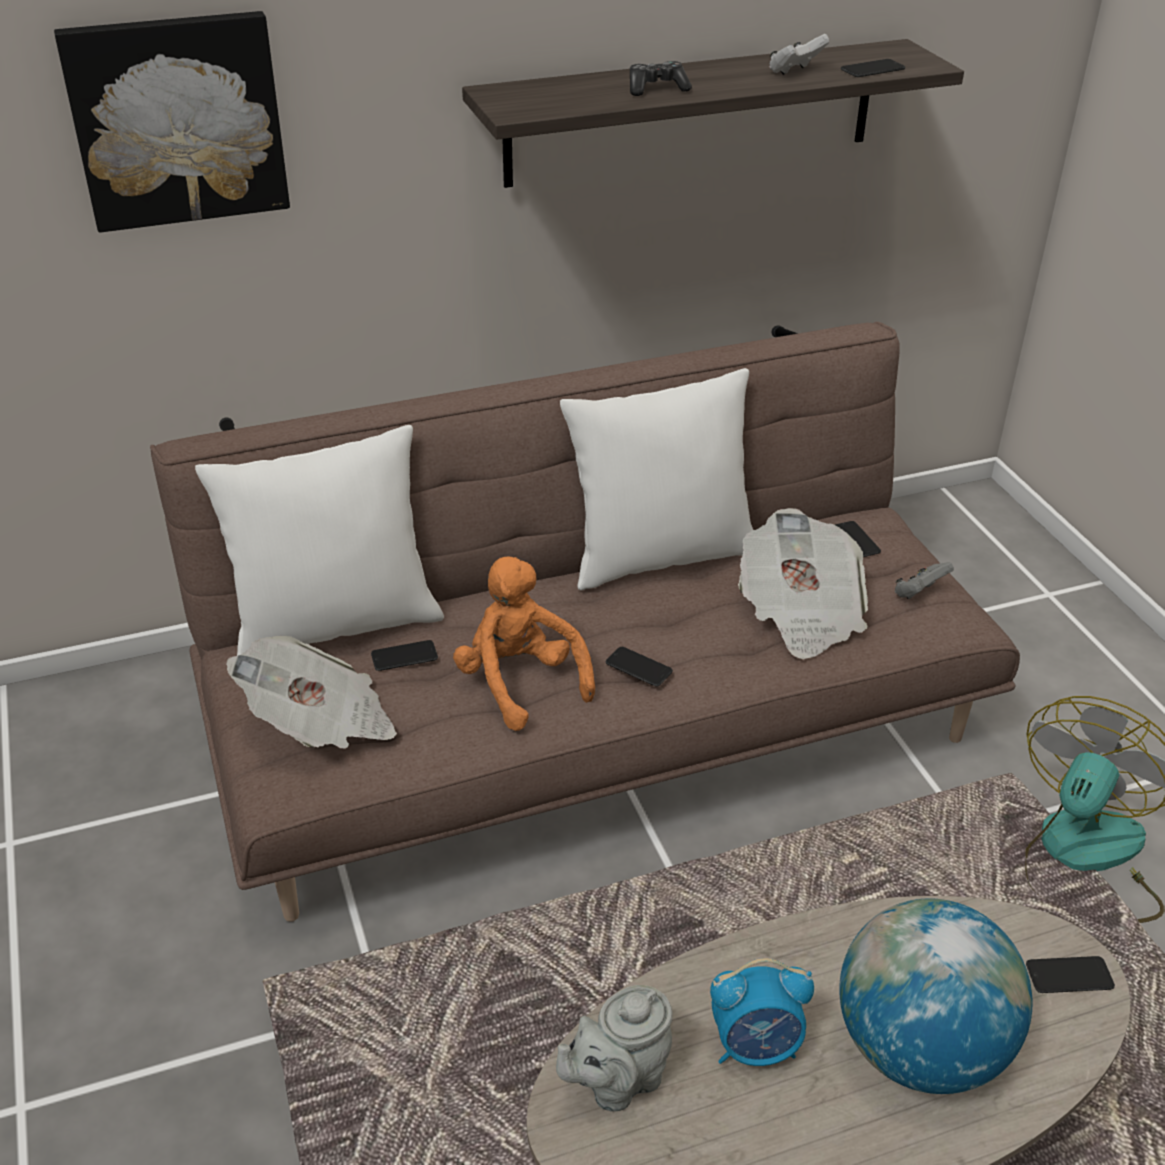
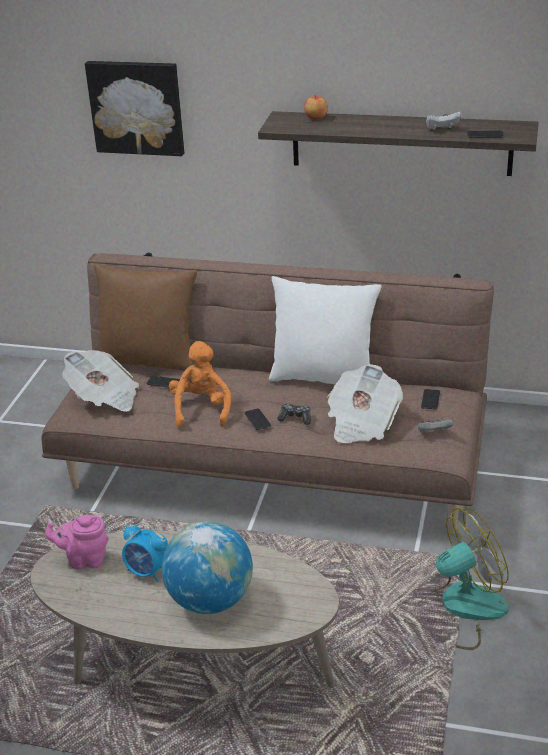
camera: 35 degrees right, 5 degrees down
(335, 625) = (150, 361): white pillow -> brown pillow
(561, 86) = (315, 118): none -> apple
(617, 1081) = (84, 559): grey teapot -> pink teapot
(656, 89) = (357, 127): game controller -> game controller (295, 418)
(1069, 976) = (307, 605): phone -> none

